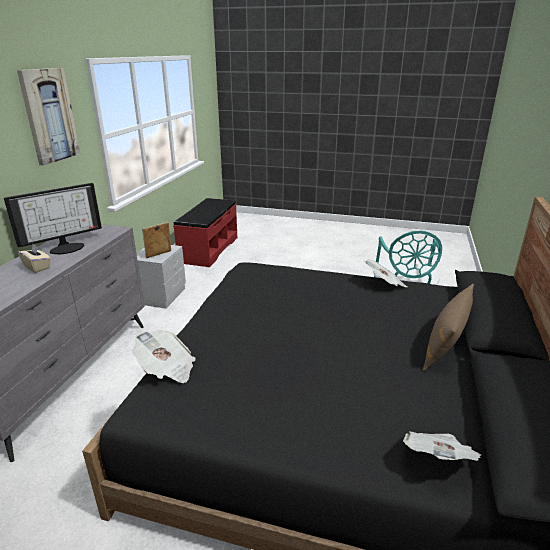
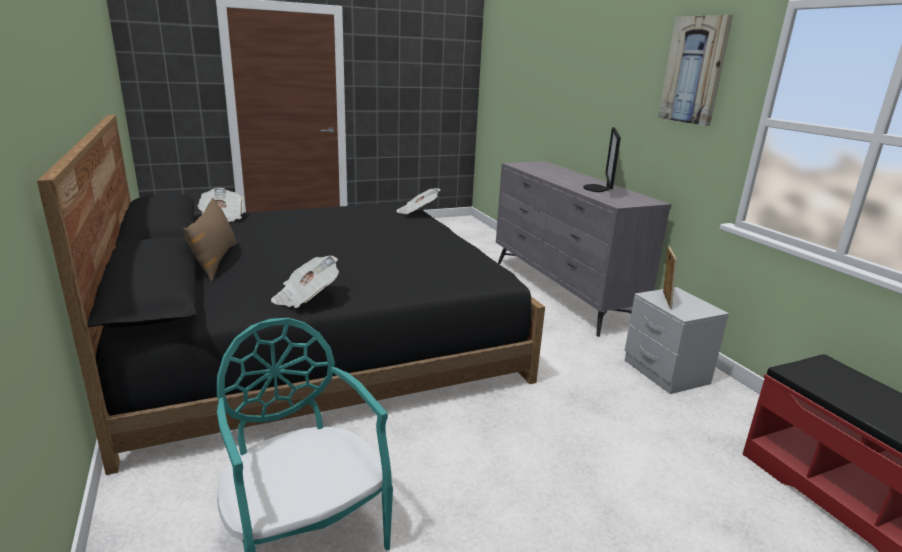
camera: 140 degrees right, 5 degrees down
(37, 267) = (569, 179): beige tissue box -> none

